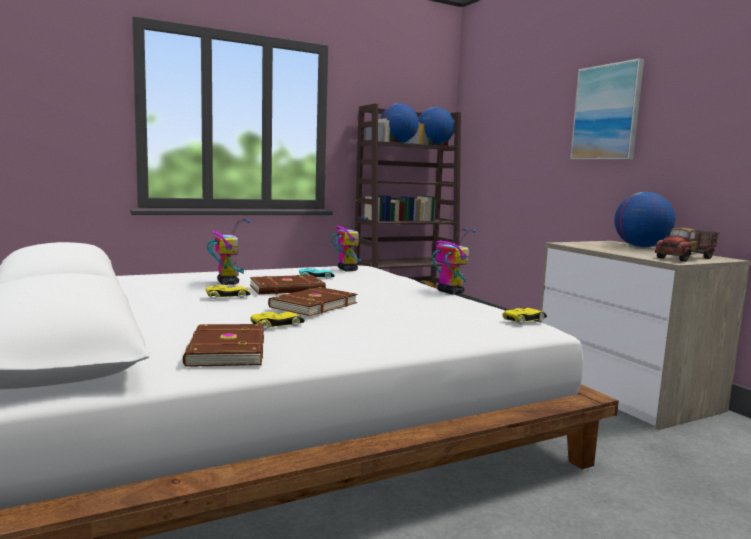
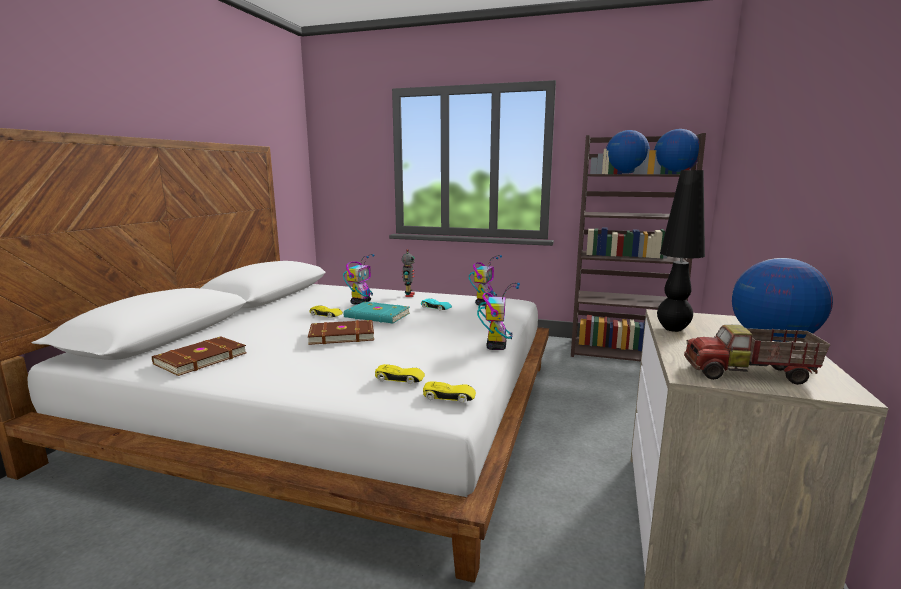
camera: 45 degrees right, 5 degrees up
(254, 272) = (408, 295): none -> toy robot
(277, 325) = (275, 347): yellow toy car -> yellow toy car (400, 378)
(288, 289) = (377, 316): brown book -> turquoise book
(594, 248) = (673, 329): none -> black table lamp
(606, 112) = (807, 131): picture -> none

